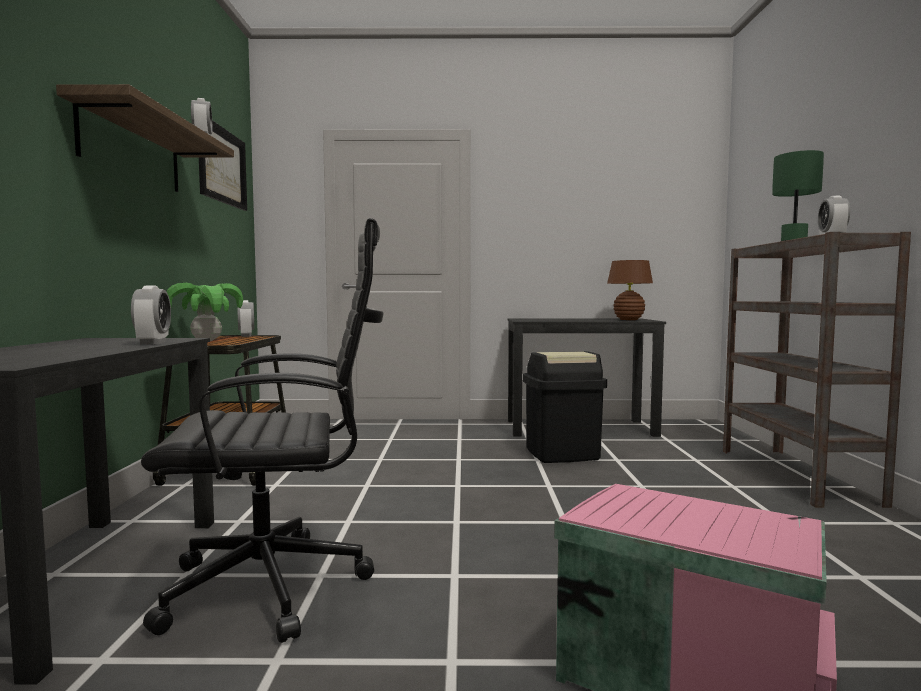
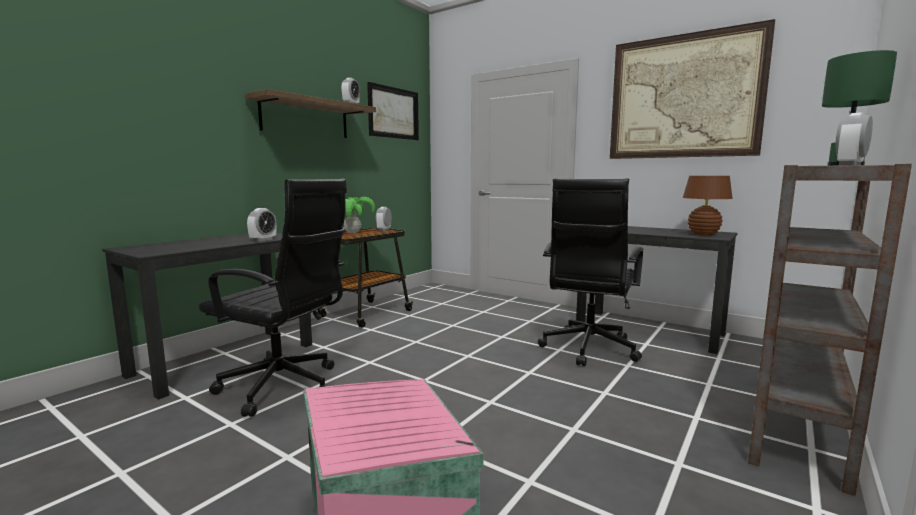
camera: 35 degrees right, 5 degrees up
(562, 454) = (588, 350): black trash can -> black office chair
(584, 183) = (683, 97): none -> picture

